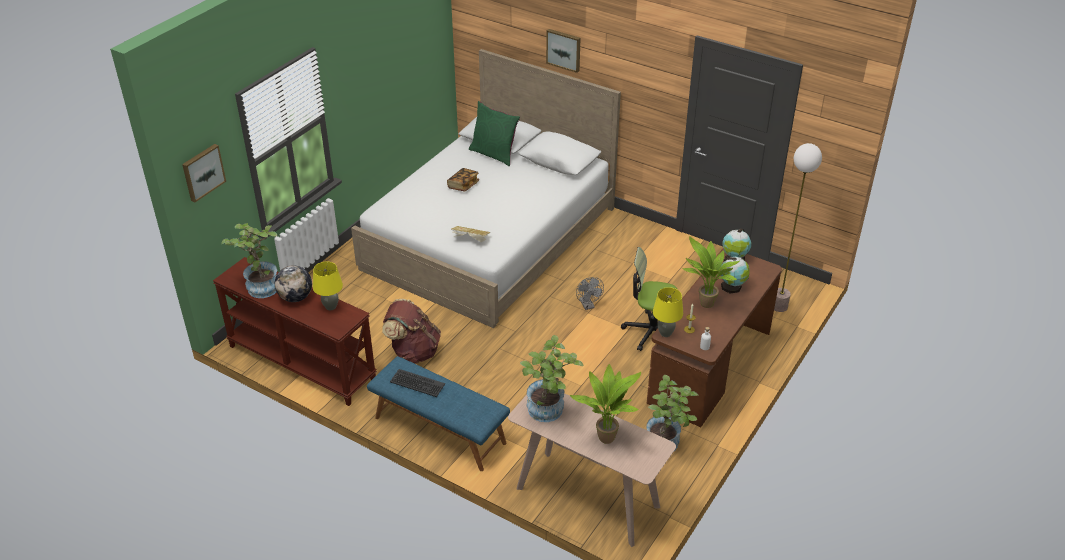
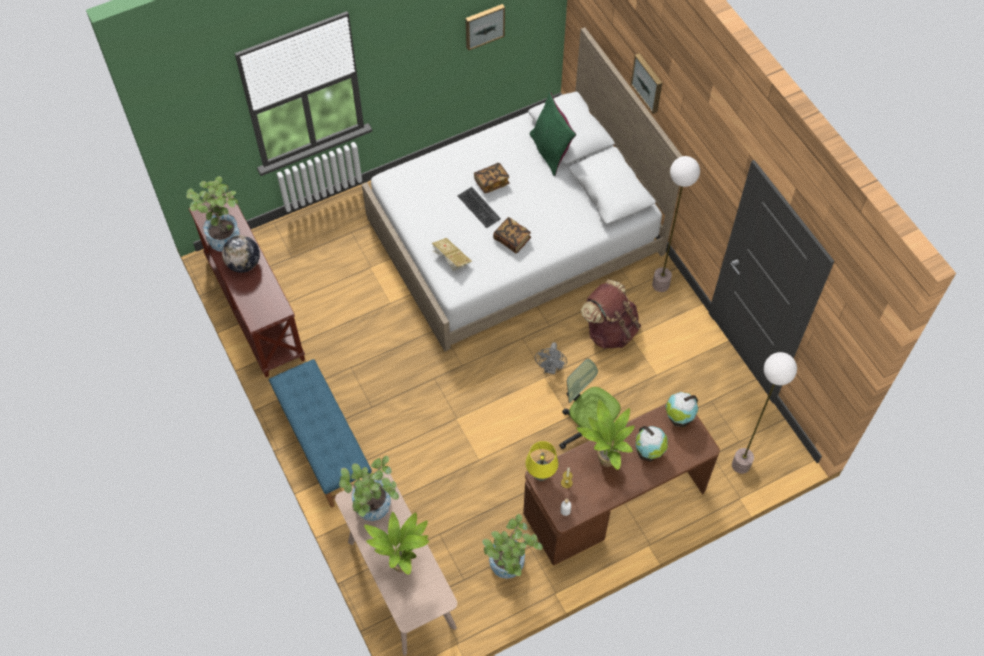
camera: 30 degrees right, 20 degrees up
(202, 172) = (187, 118): picture -> picture (484, 25)
(331, 307) = (266, 290): yellow table lamp -> none
(413, 352) = (356, 343): brown backpack -> brown backpack (610, 330)
(417, 383) = (307, 401): keyboard -> keyboard (478, 207)
(509, 212) = (512, 240): none -> book
(626, 226) = (660, 284): none -> floor lamp

